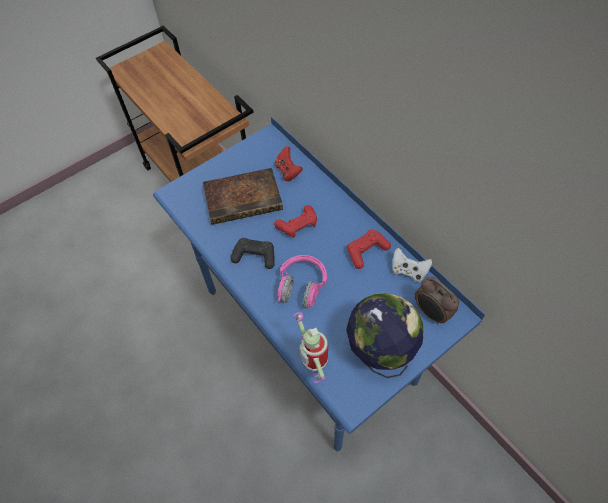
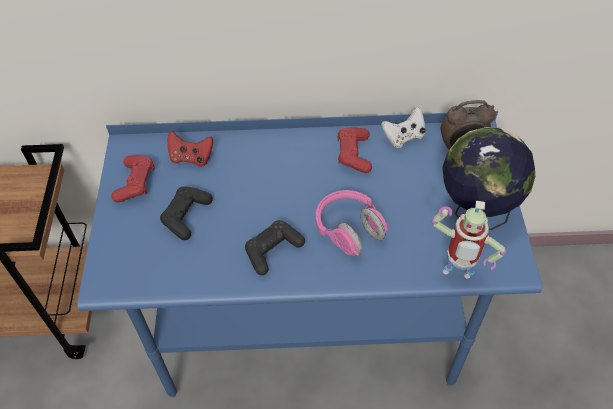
camera: 55 degrees left, 5 degrees down
(245, 198) = (186, 216): book -> black game controller
(297, 225) = (269, 190): red game controller -> red game controller (135, 183)

